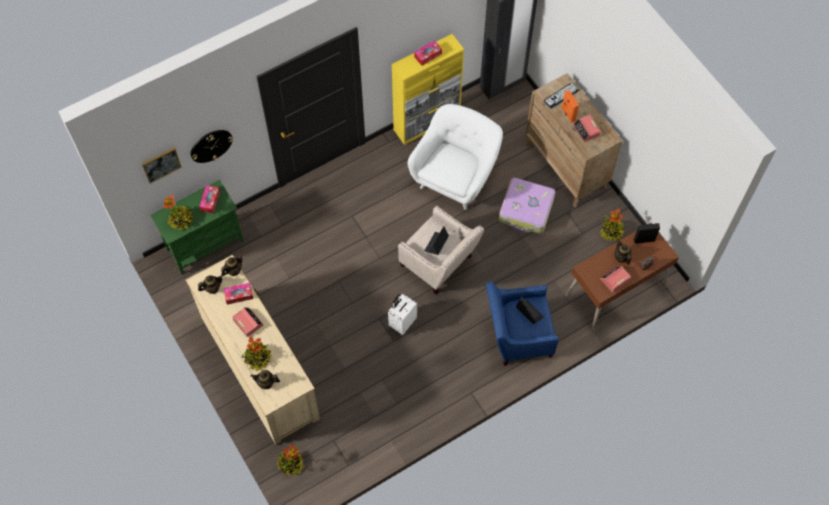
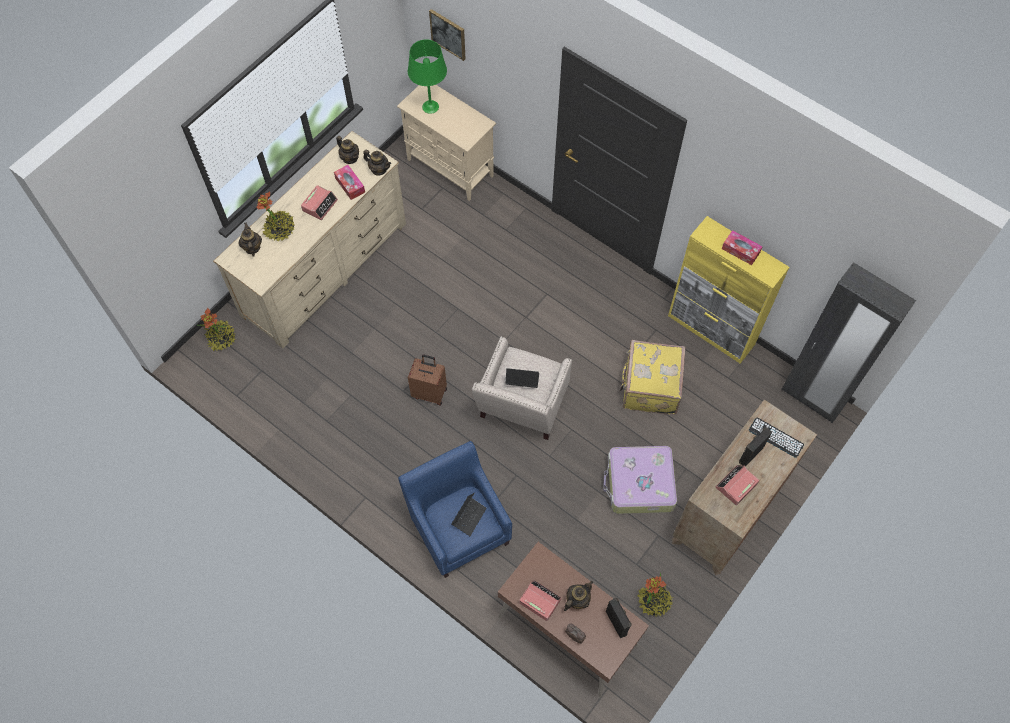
camera: 70 degrees right, 0 degrees up
(181, 220) = (430, 107): potted plant -> green table lamp
(206, 245) = (451, 168): green cabinet -> beige cabinet
(210, 201) = (465, 124): tissue box -> none
(211, 145) = (498, 73): wall clock -> none
(402, 322) = (430, 392): white suitcase -> brown suitcase
(455, 177) = (649, 387): white armchair -> yellow suitcase
(567, 114) = (750, 454): orange speaker -> black speaker

